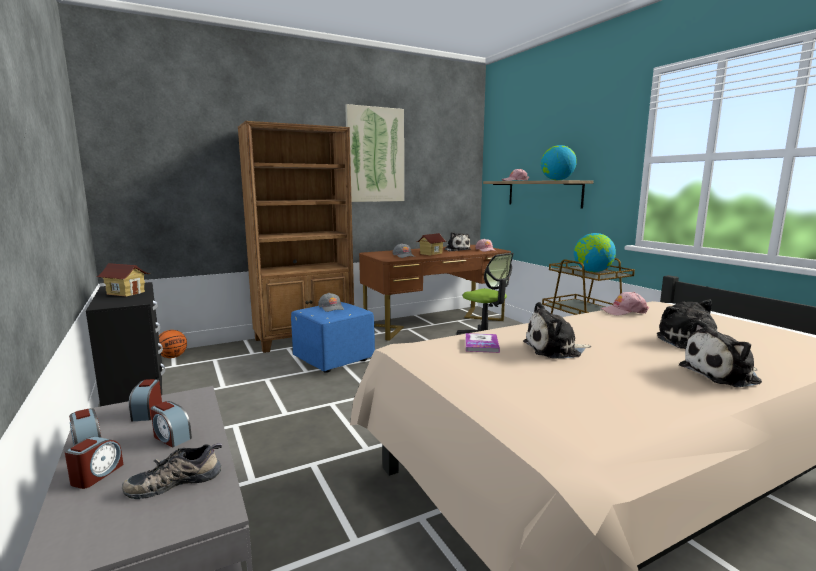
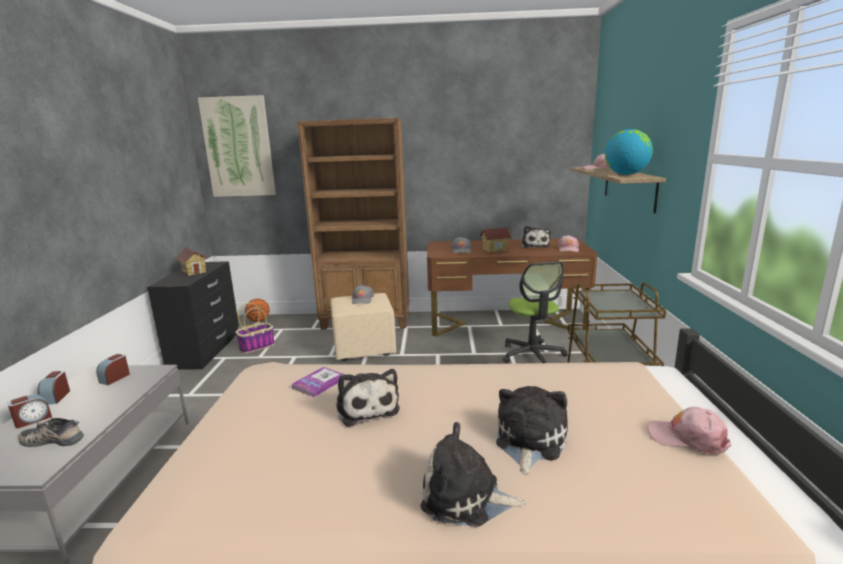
camera: 30 degrees right, 5 degrees up
(171, 437) = (98, 403): alarm clock -> none
(206, 379) = (257, 346): none -> basket
(333, 359) = (364, 348): blue ottoman -> beige ottoman
(375, 155) = (449, 139): picture -> picture (238, 147)
(555, 349) = (366, 408): plush toy -> plush toy turned 135 degrees counterclockwise
(592, 271) = (618, 303): globe -> none
(623, 311) = (554, 371): pink cap -> pink cap (687, 438)

